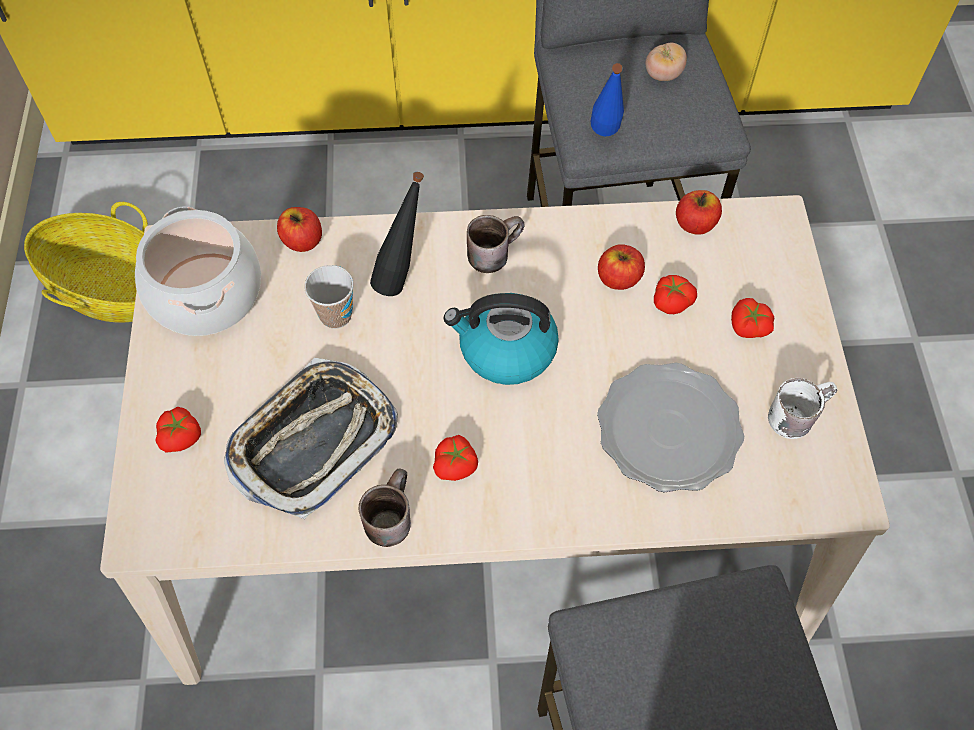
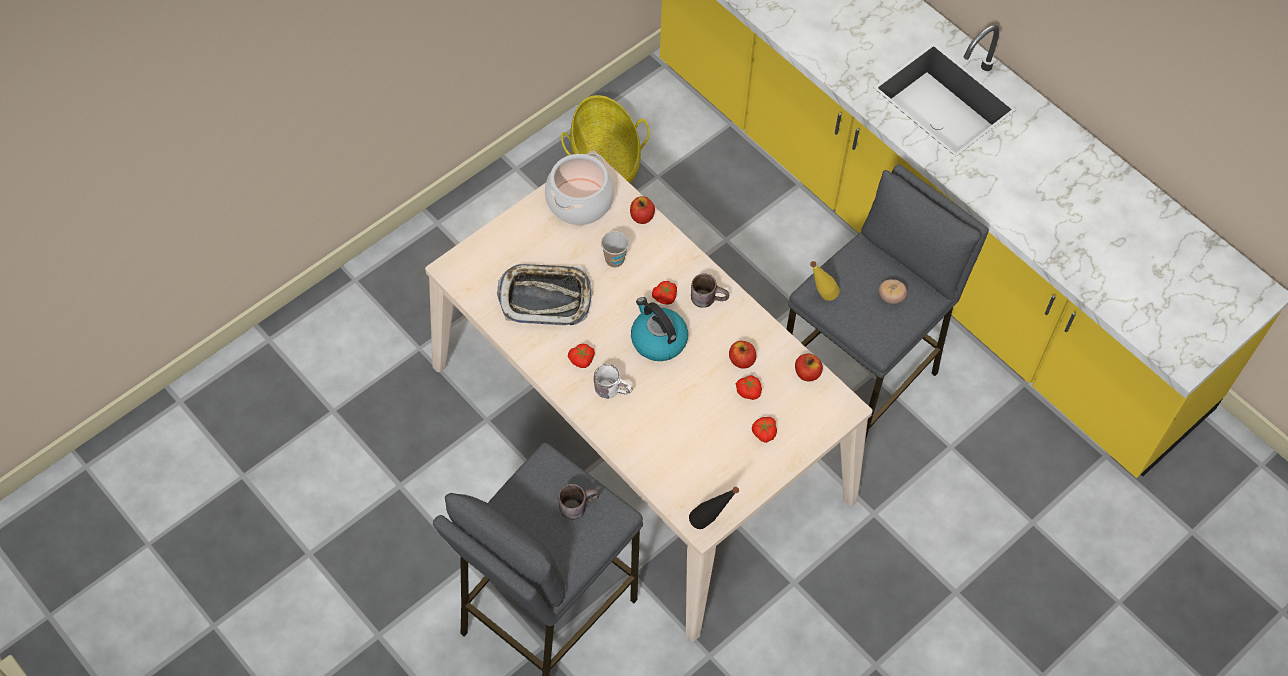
camera: 50 degrees right, 0 degrees up
(182, 437) = (505, 248): tomato -> tomato (665, 297)
(387, 515) = (536, 351): brown mug -> brown mug (577, 504)
(402, 277) = (659, 271): black bottle -> black bottle (711, 522)
(604, 139) = (819, 298): blue bottle -> yellow bottle
(669, 429) = (675, 432): plate -> none
(794, 413) = (730, 480): white mug -> white mug (613, 388)

